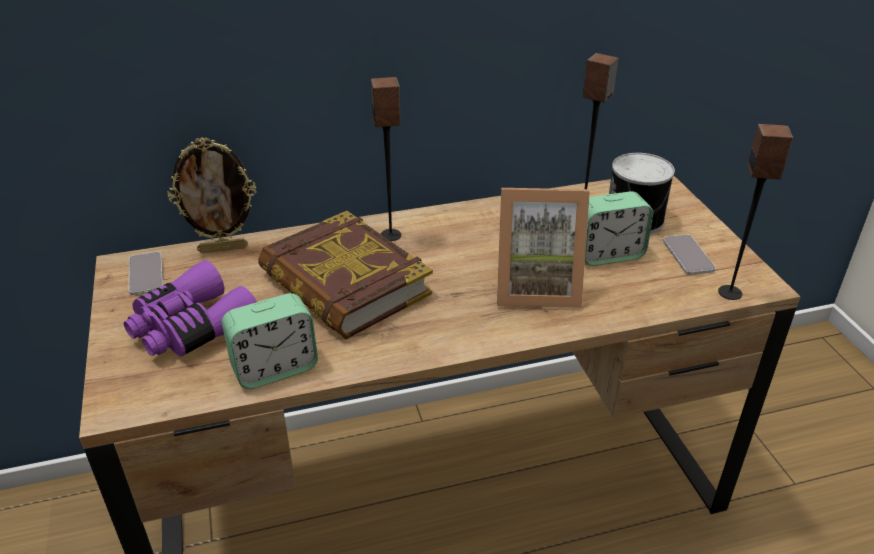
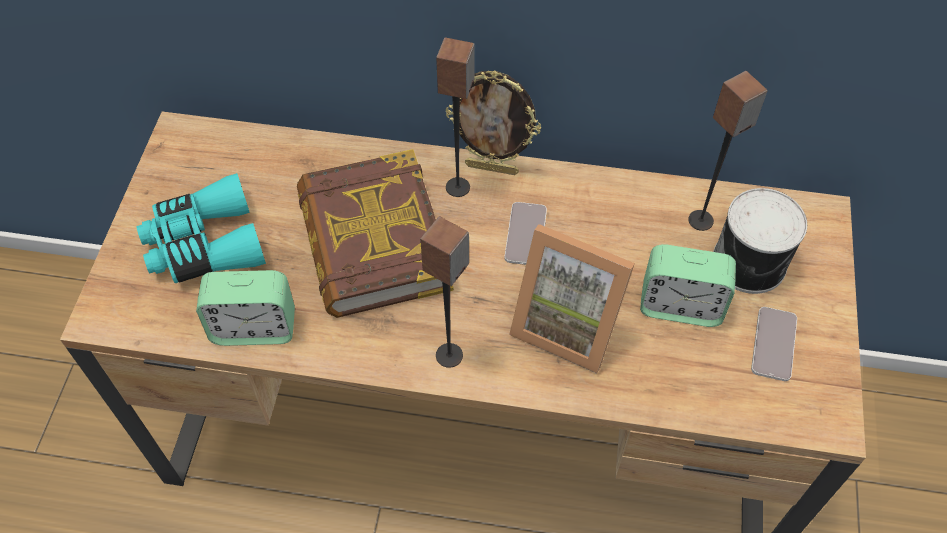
camera: 25 degrees right, 20 degrees up
(146, 274) = (195, 155): phone -> phone (525, 234)
(191, 328) = (204, 244): purple binoculars -> turquoise binoculars
(223, 248) = (282, 144): picture frame -> picture frame (492, 168)
(730, 293) = (784, 419): speaker -> speaker (449, 355)

